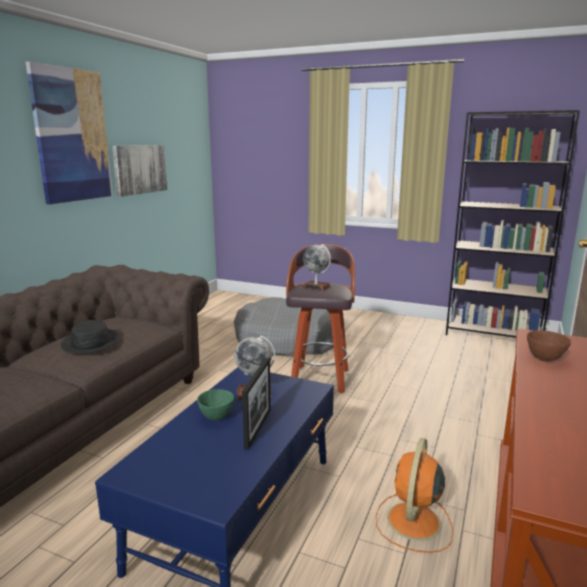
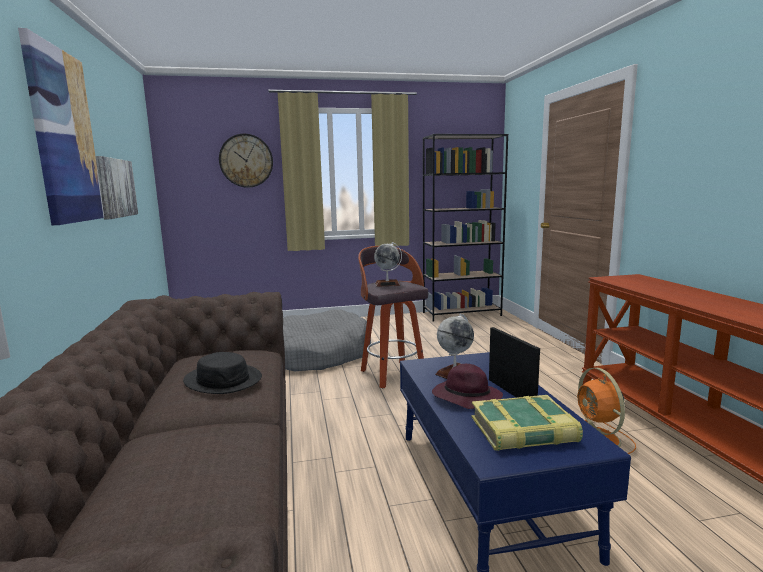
camera: 35 degrees left, 5 degrees down
(194, 463) = (523, 431): none -> book
(215, 417) = (465, 397): green bowl -> purple hat
(281, 140) = (246, 161): none -> wall clock
(544, 358) = (642, 286): brown bowl -> none

